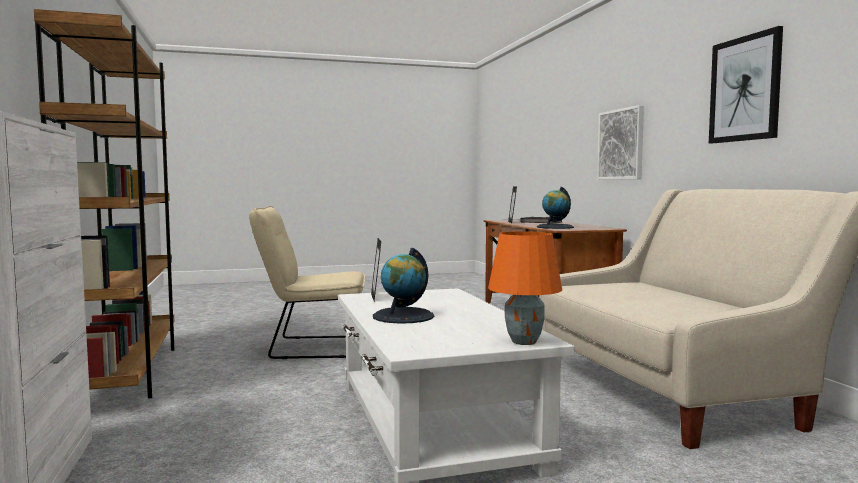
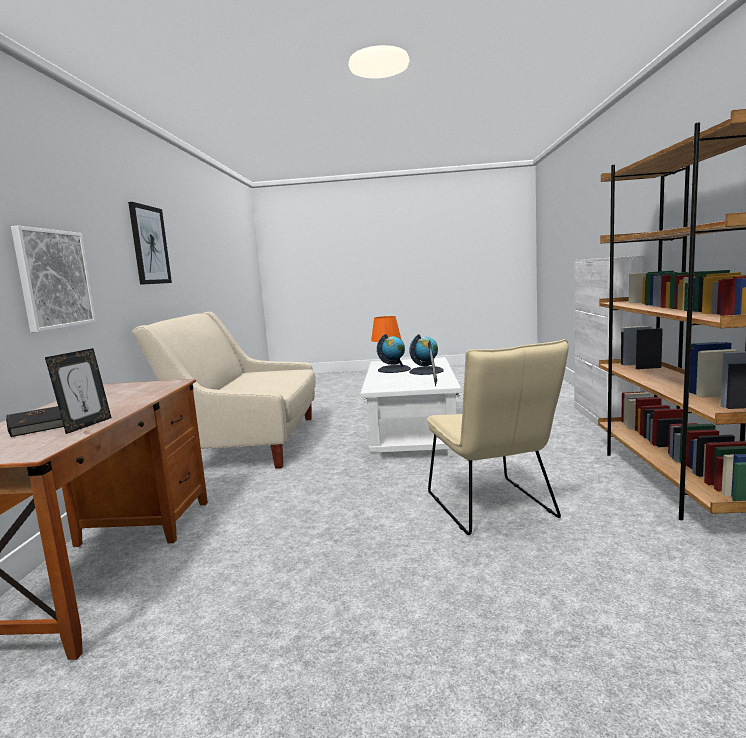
camera: 160 degrees left, 5 degrees up
(311, 347) = (494, 509): beige chair -> beige chair turned 60 degrees clockwise
(555, 227) = (144, 391): globe -> globe (394, 369)

